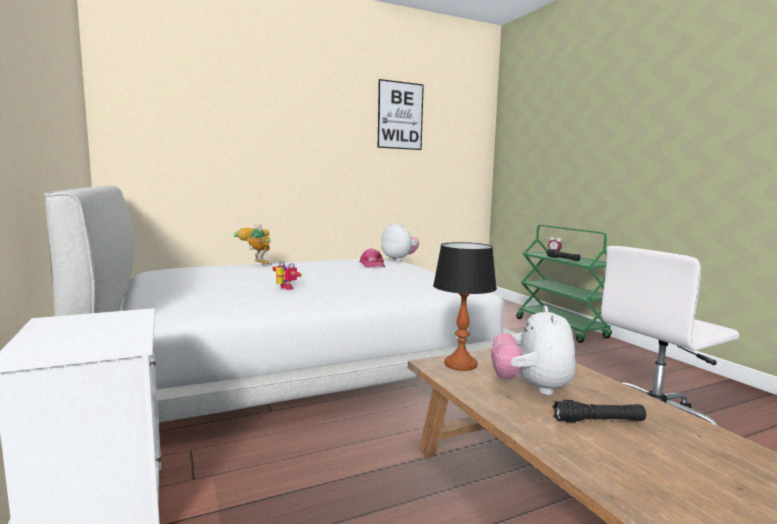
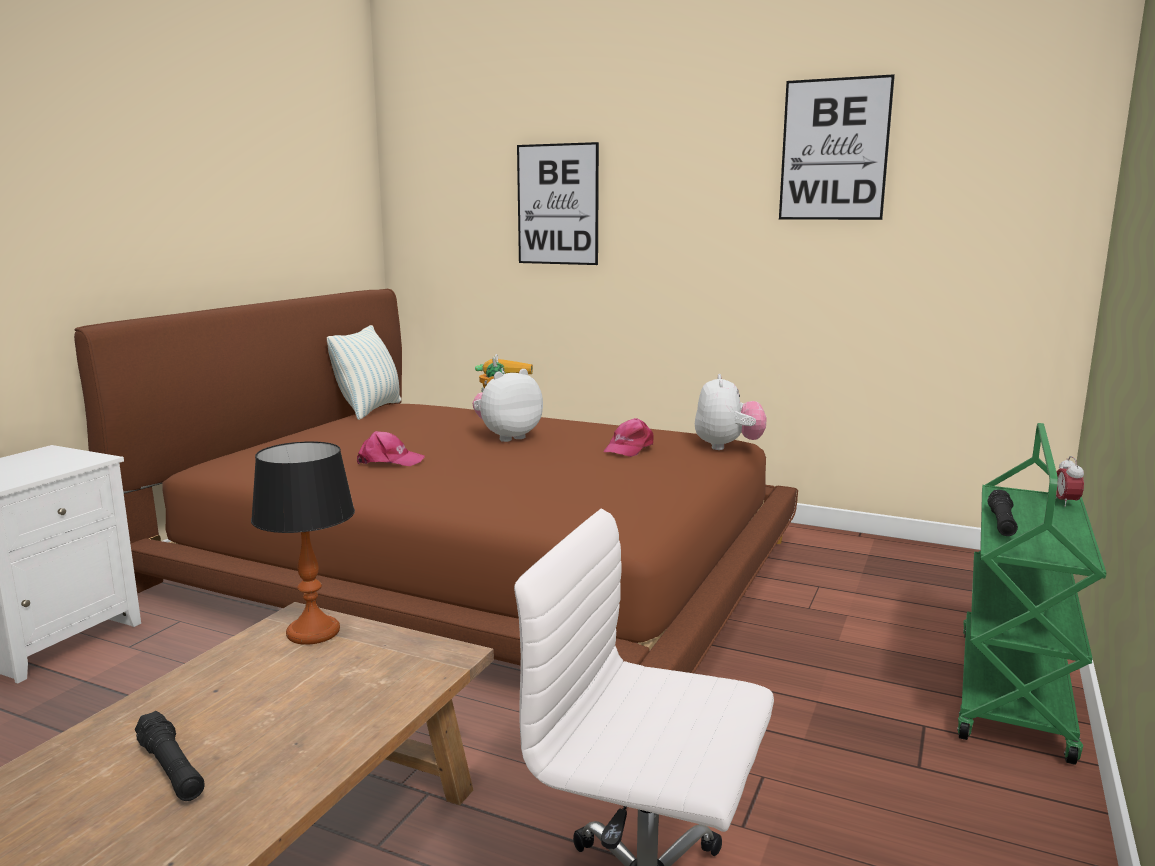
camera: 50 degrees right, 5 degrees up
(151, 274) = (369, 410): none -> pillow
(249, 131) = (557, 204): none -> picture
(284, 288) = (389, 461): toy robot -> pink cap
(299, 353) = (476, 562): white bed -> brown bed
(531, 388) = (264, 697): plush toy -> plush toy (507, 437)

